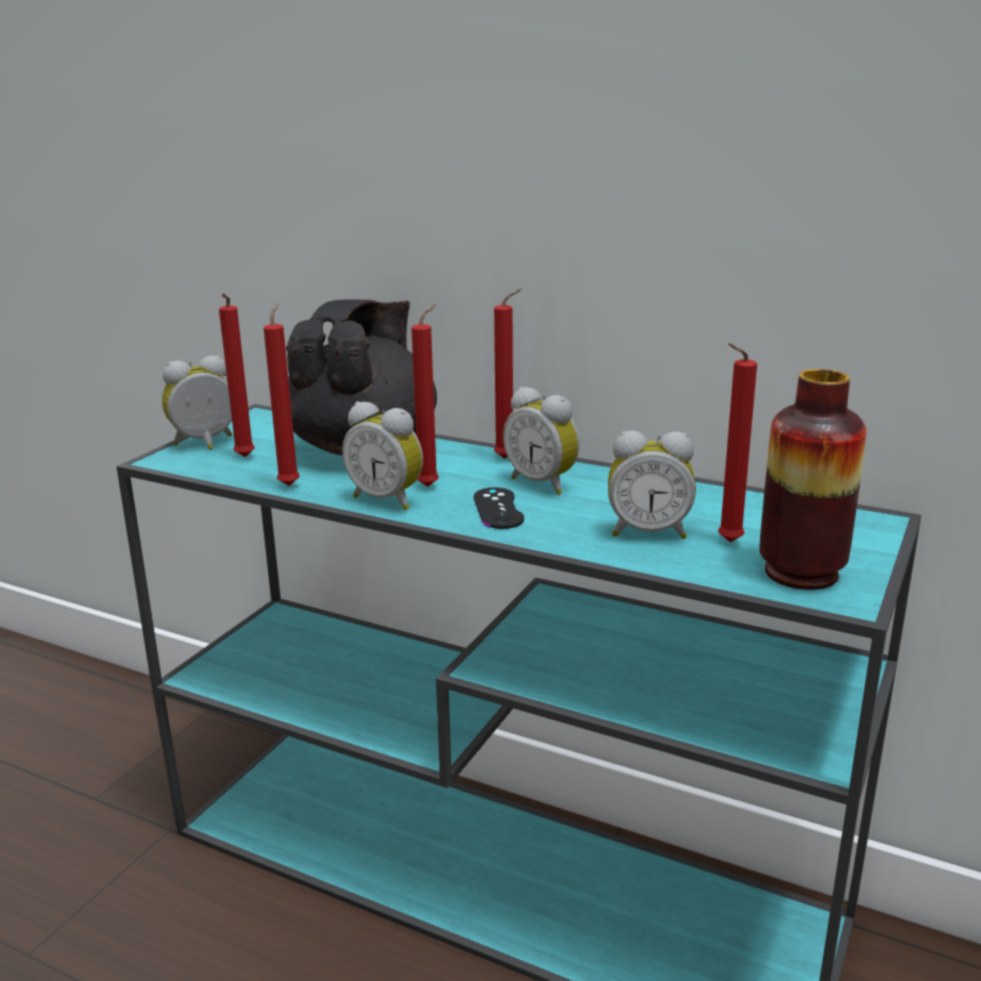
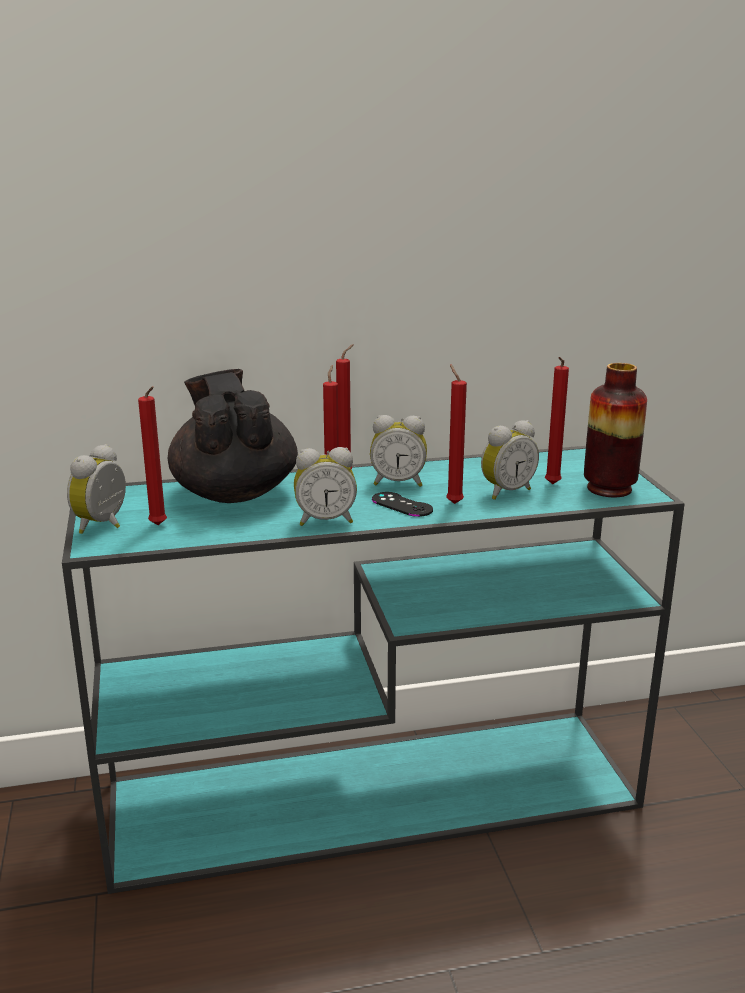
camera: 40 degrees left, 0 degrees up
(290, 484) = (237, 532): red candle -> red candle (453, 502)

